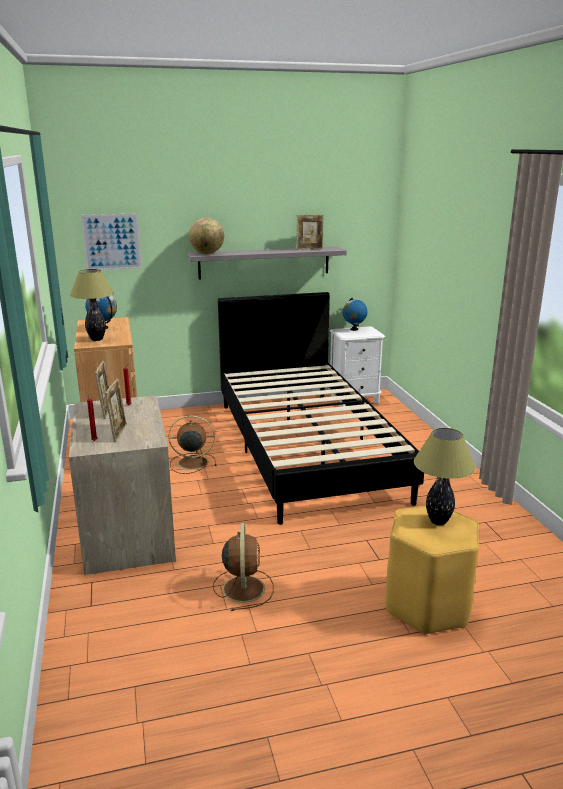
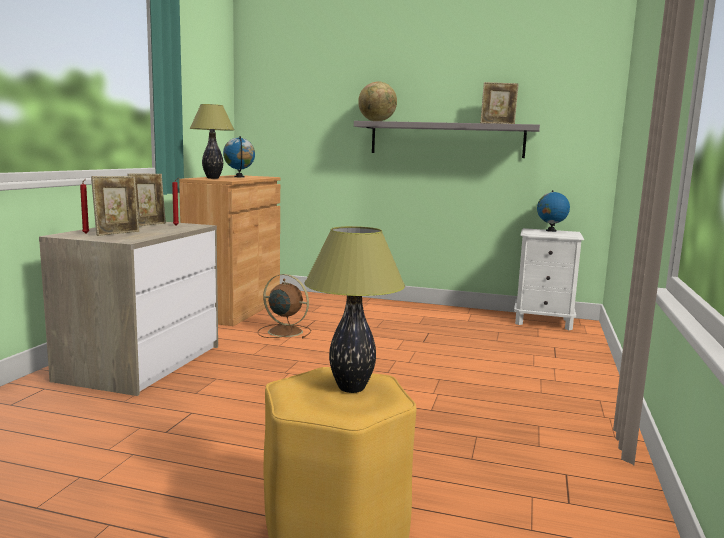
camera: 30 degrees right, 10 degrees down
(112, 242) = (290, 107): picture -> none
(243, 587) = (156, 437): brown fan -> none
(305, 447) = (421, 346): black bed -> none

